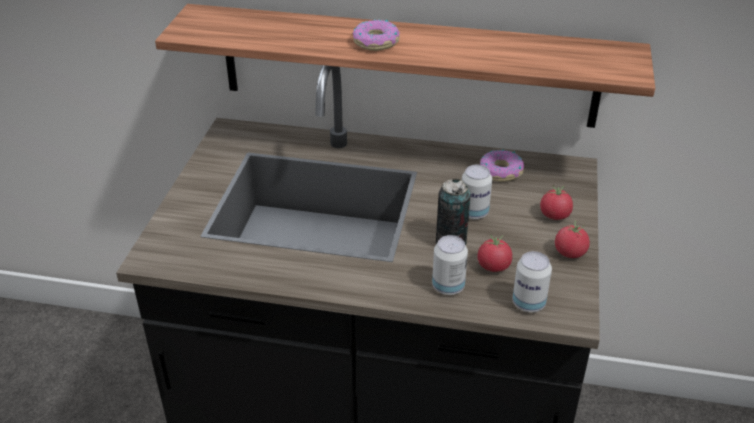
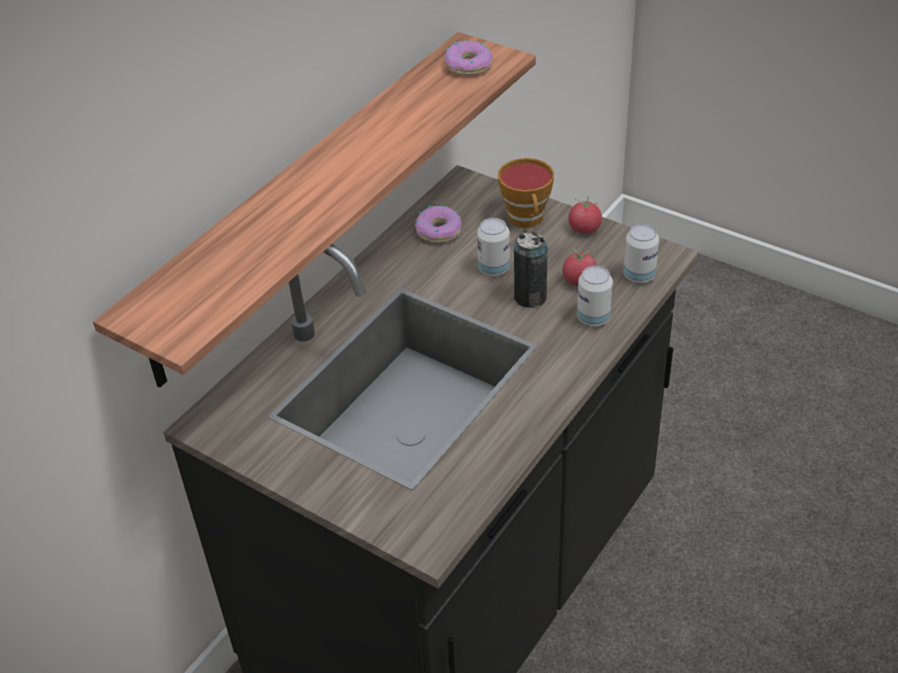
camera: 65 degrees left, 5 degrees up
(376, 42) = (331, 188): donut -> donut (469, 65)
(554, 215) = (527, 219): tomato -> cup

